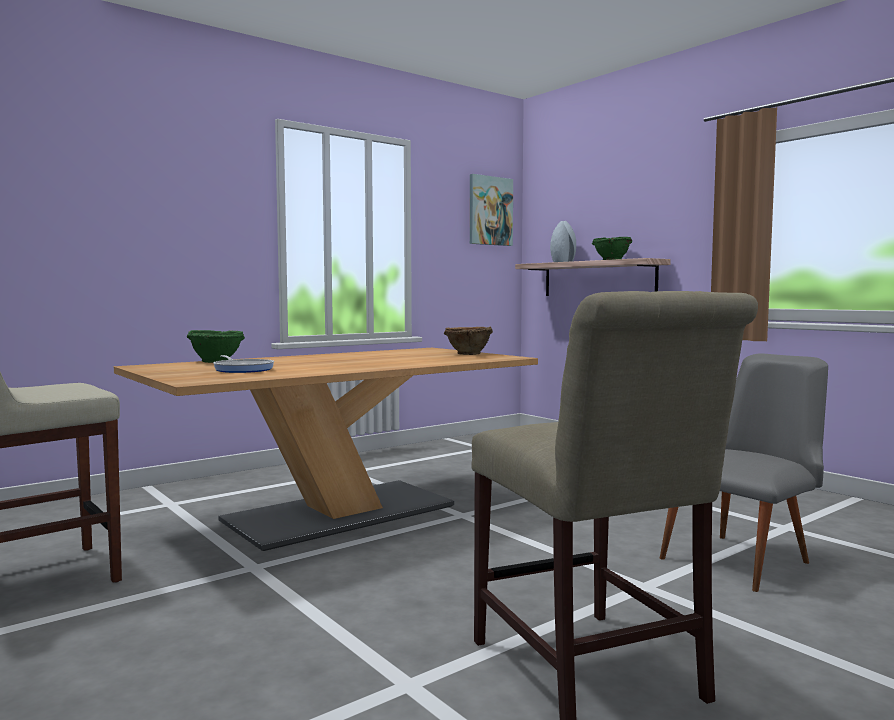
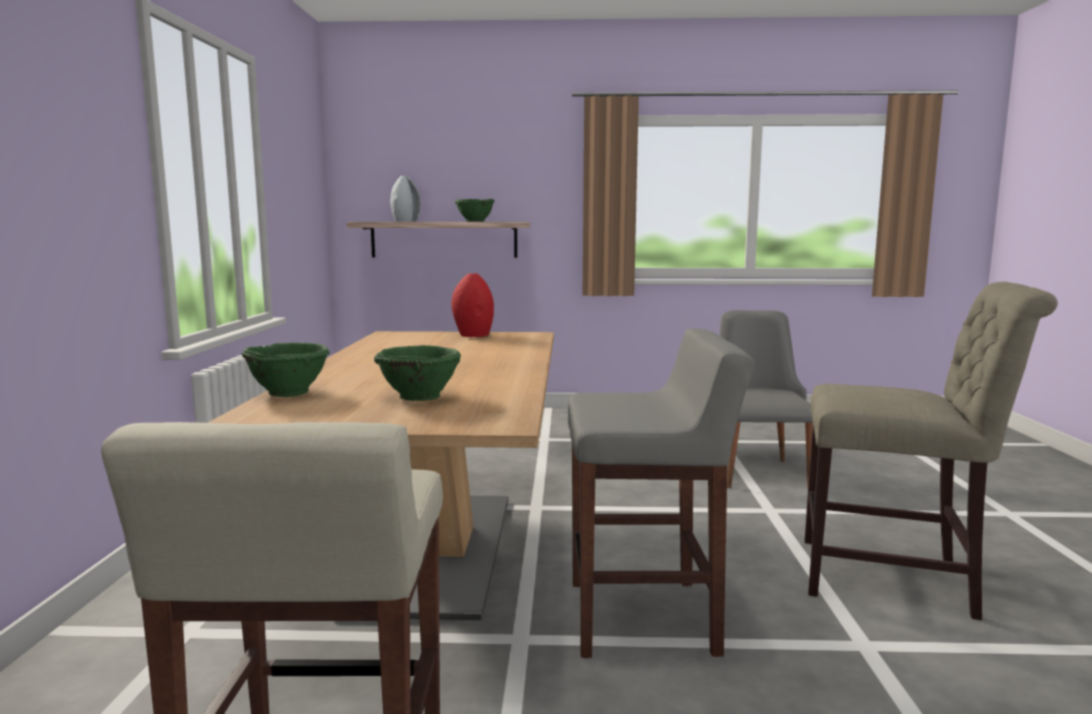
camera: 50 degrees left, 5 degrees up
(243, 369) = (419, 396): frying pan -> green bowl
(334, 592) = (644, 617): none -> grey stool
(468, 354) = (474, 335): brown bowl -> red vase
(490, 211) = (309, 156): picture -> none

